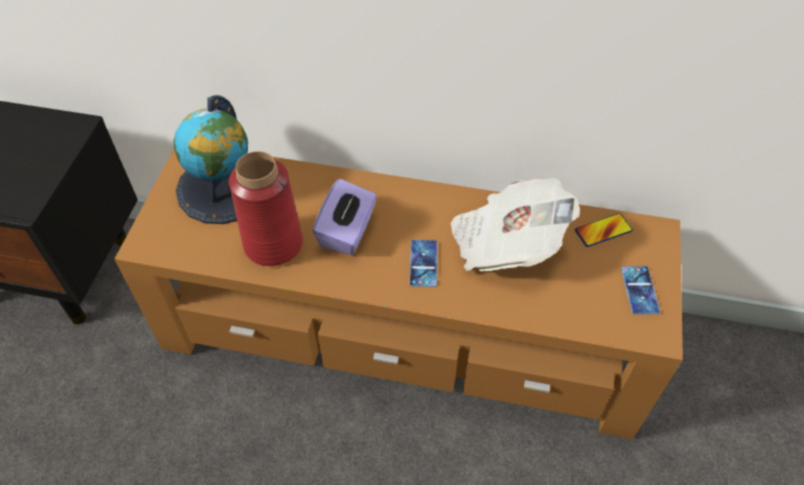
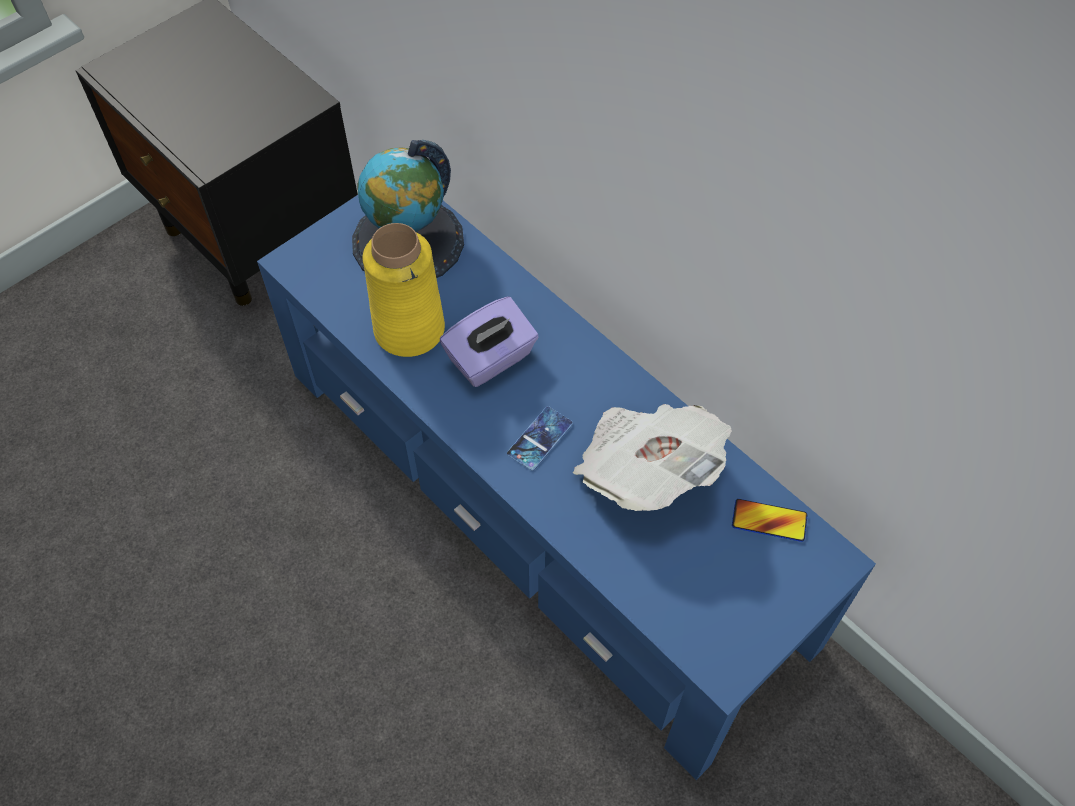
camera: 35 degrees right, 5 degrees up
(273, 243) = (409, 329): red vase -> yellow vase
(402, 332) = (539, 503): brown tv stand -> blue tv stand
(639, 290) = (749, 611): phone -> none

